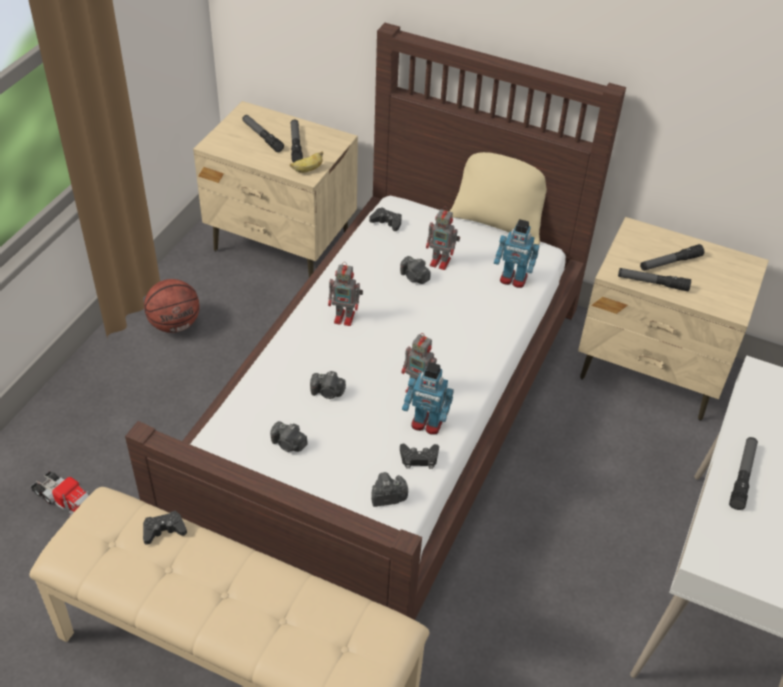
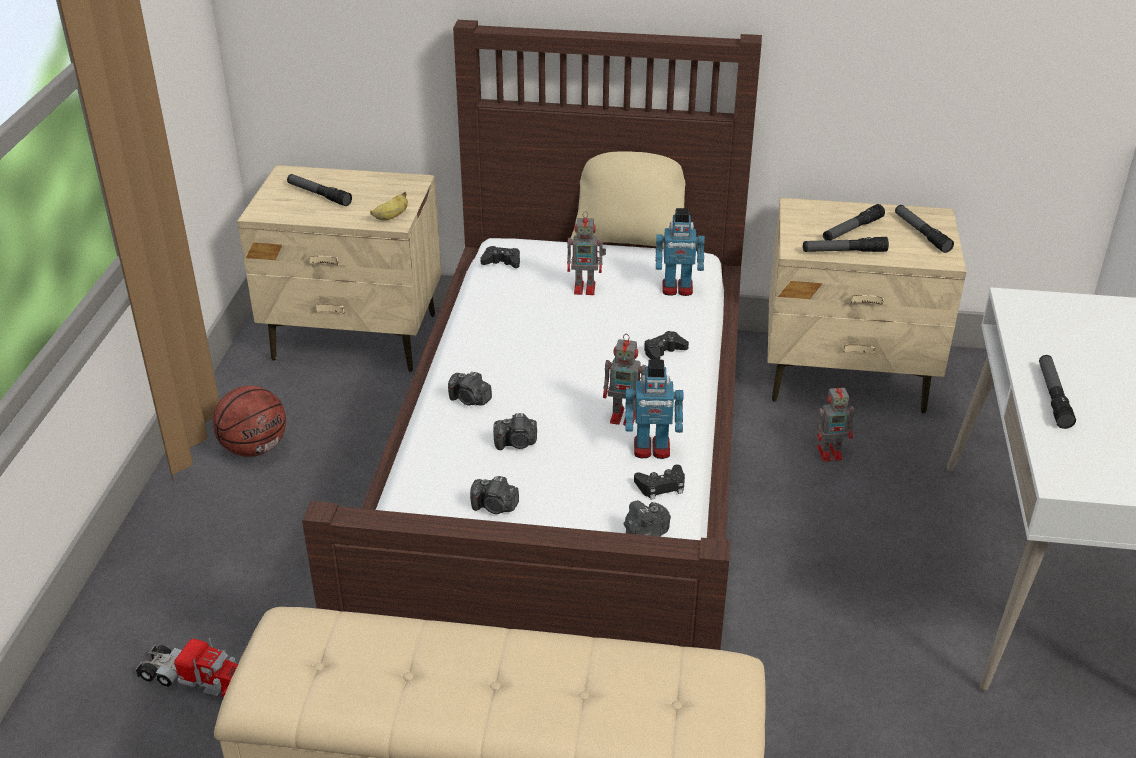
camera: 15 degrees left, 10 degrees down
(164, 530) = (382, 632): black game controller -> black game controller (664, 351)
(296, 145) = (364, 195): flashlight -> flashlight (921, 233)
(345, 317) = (500, 364): toy robot -> toy robot (831, 453)
(414, 277) = (562, 309): camera -> camera (470, 400)

